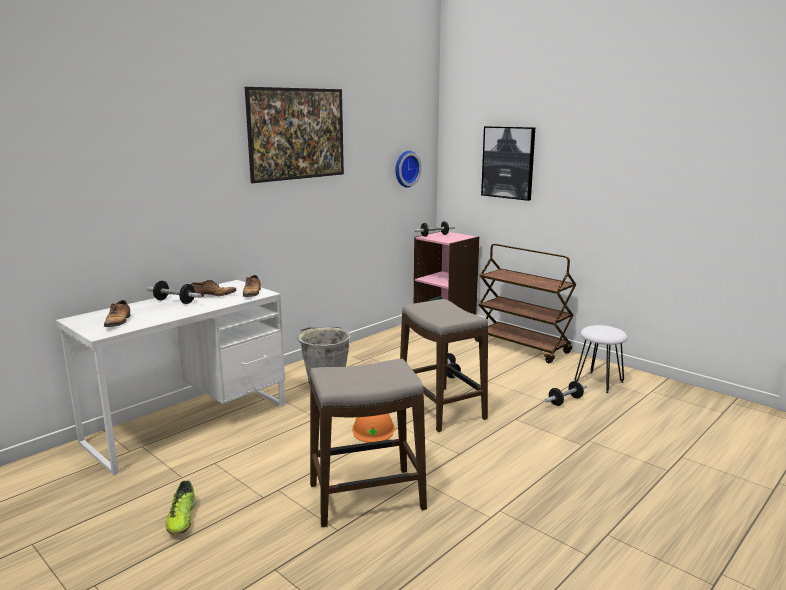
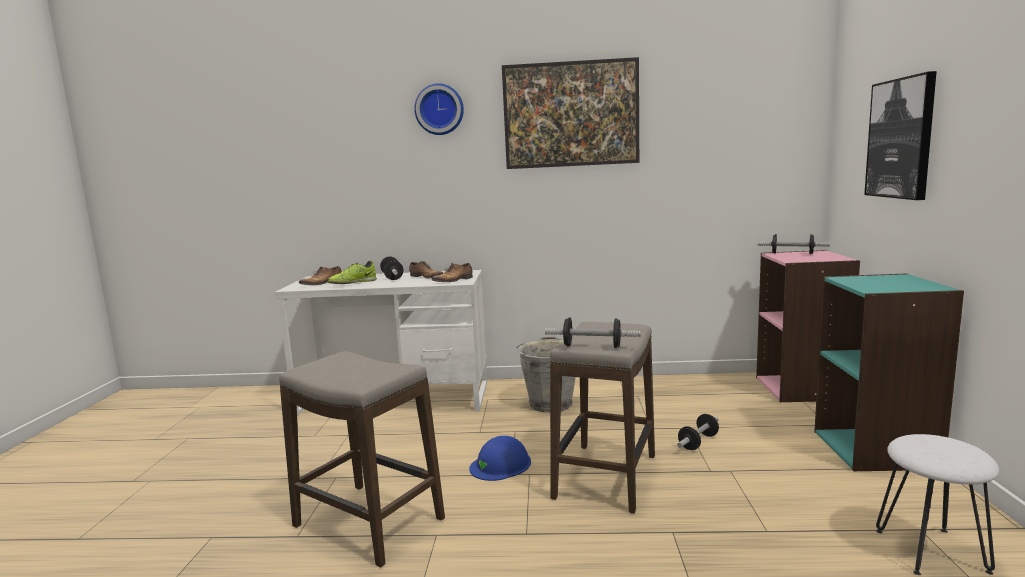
camera: 50 degrees right, 5 degrees down
(182, 518) = (256, 464): shoe -> shoe (352, 283)
(373, 429) = (501, 464): orange hard hat -> blue hard hat
(405, 169) = (758, 158): wall clock -> wall clock (439, 109)
(522, 347) = (876, 449): brown cart -> turquoise bookcase
(565, 401) = (802, 548): dumbbell -> dumbbell (592, 346)

